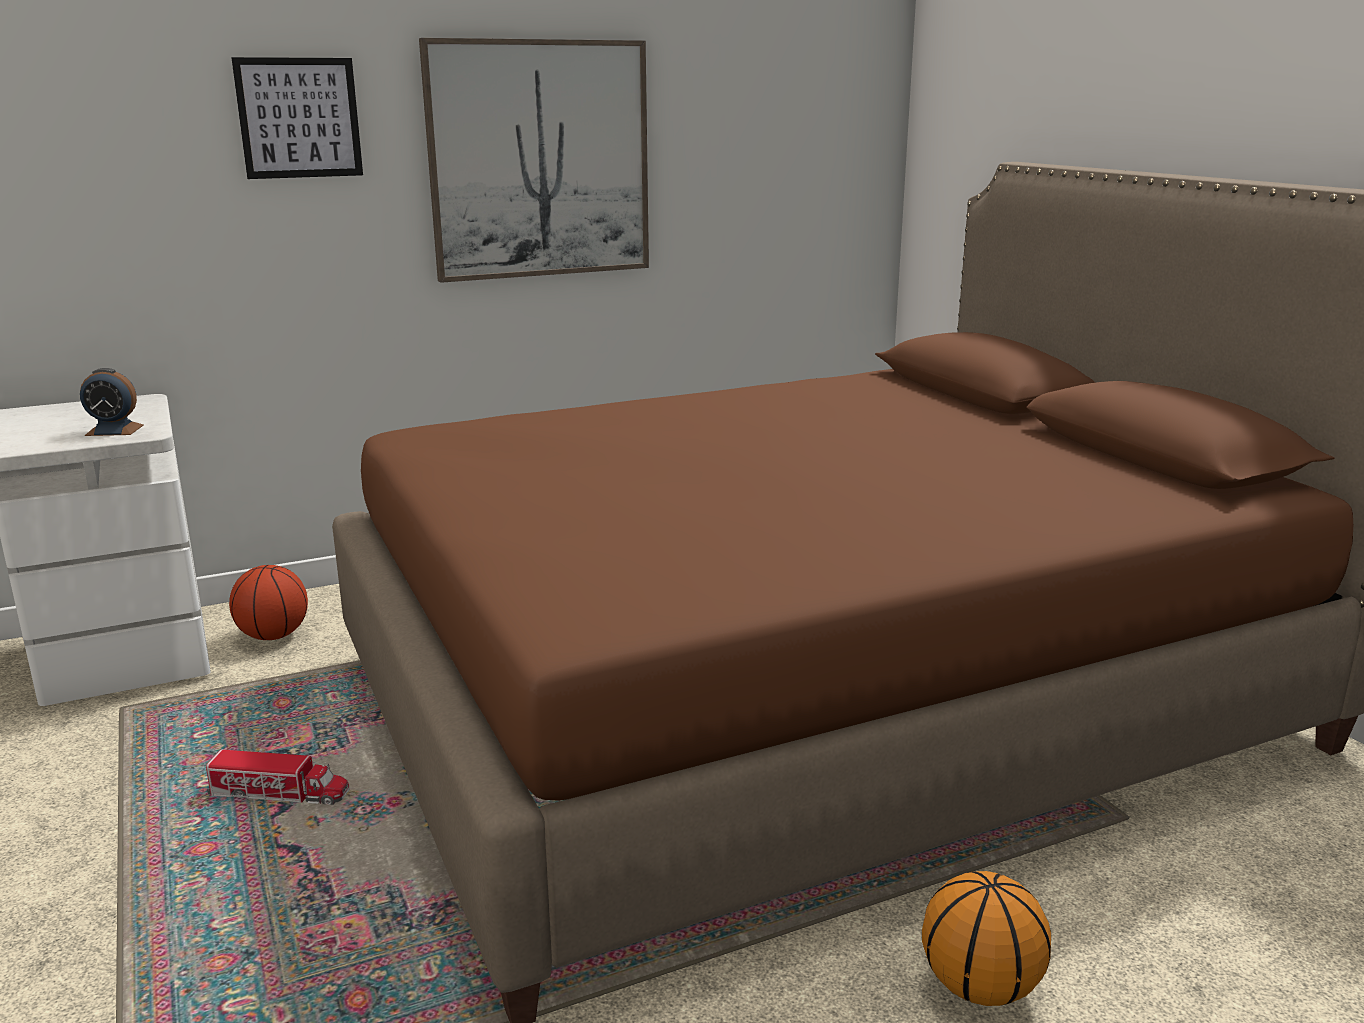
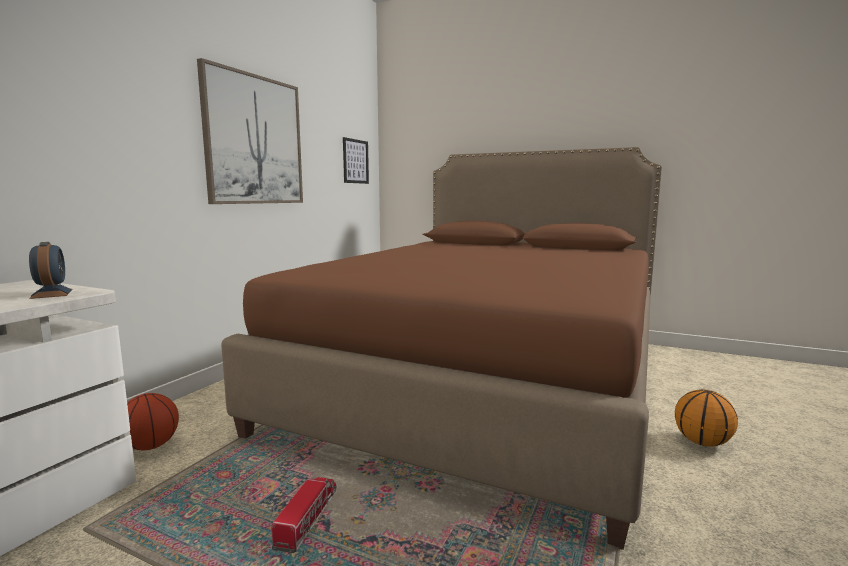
camera: 40 degrees left, 10 degrees down
(114, 430) = (51, 294): alarm clock -> alarm clock turned 75 degrees counterclockwise
(279, 794) = (308, 519): toy truck -> toy truck turned 45 degrees counterclockwise
(299, 118) = (129, 91): picture -> picture (355, 161)

